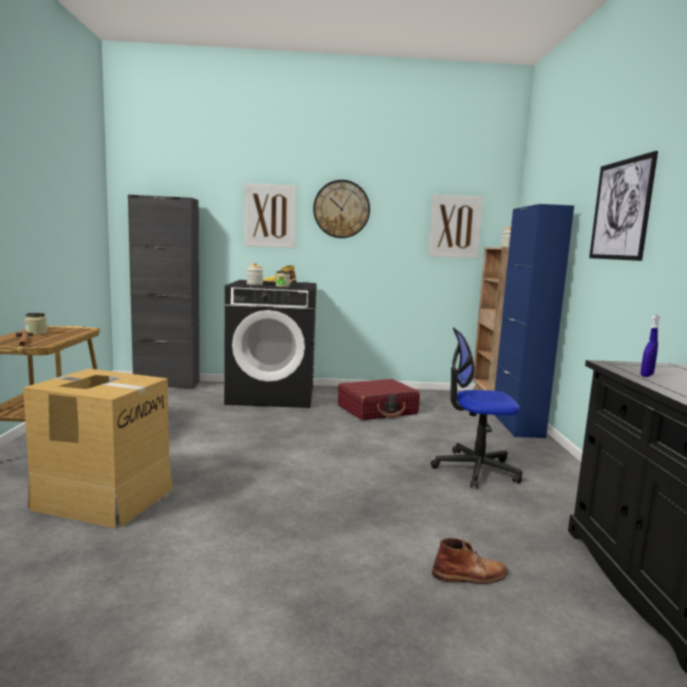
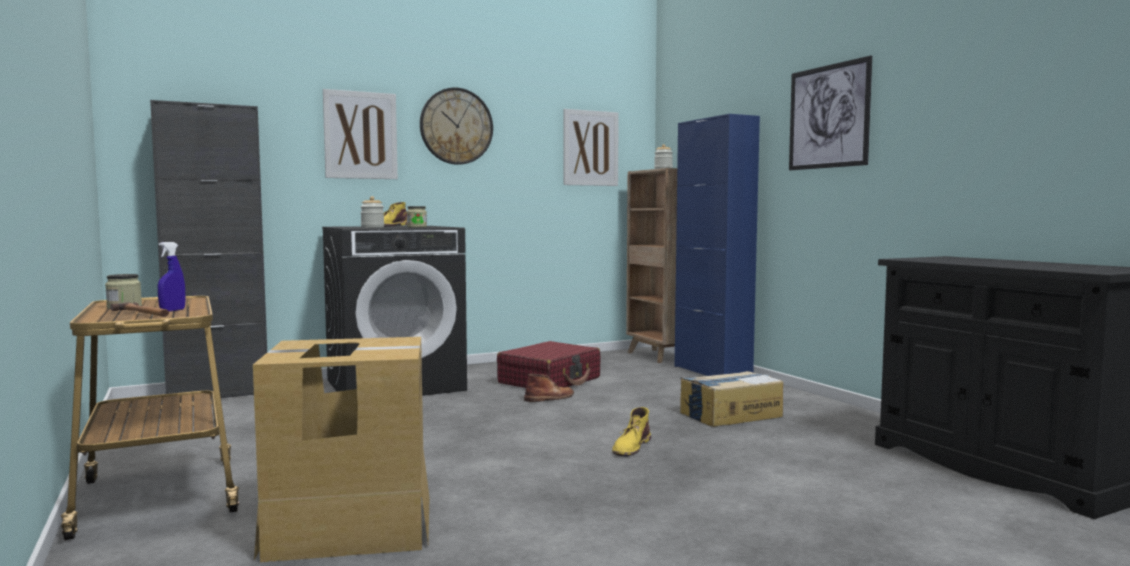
camera: 25 degrees left, 5 degrees down
(356, 481) = (631, 447): none -> yellow boot
(470, 575) = (849, 494): brown boot -> brown boot (550, 398)
(475, 469) = (729, 414): office chair -> cardboard box
(646, 375) = (954, 261): blue spray bottle -> blue spray bottle (172, 310)

